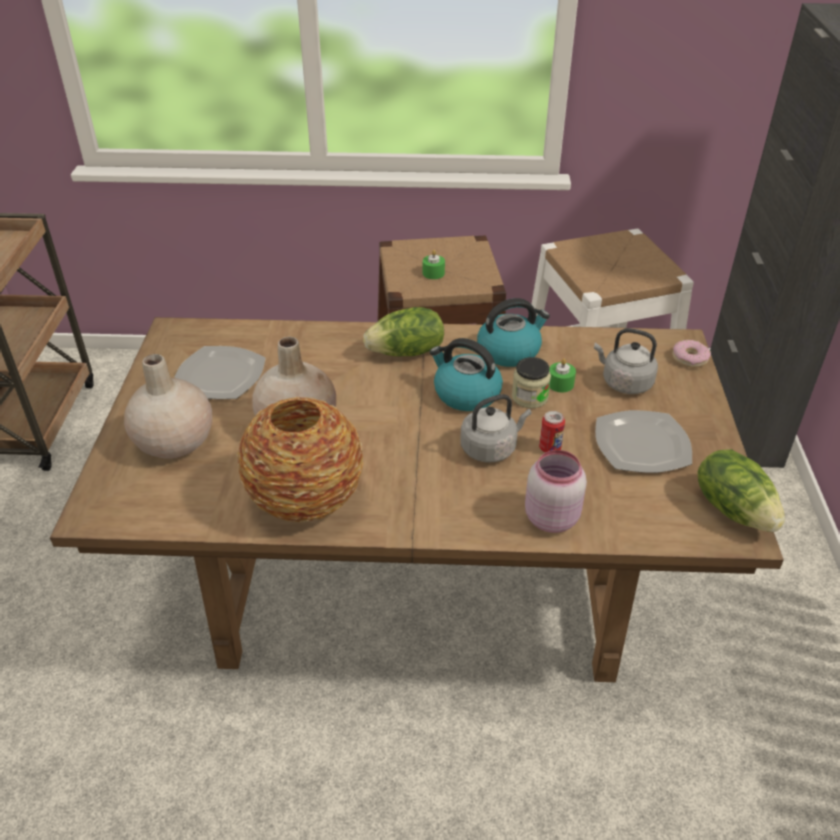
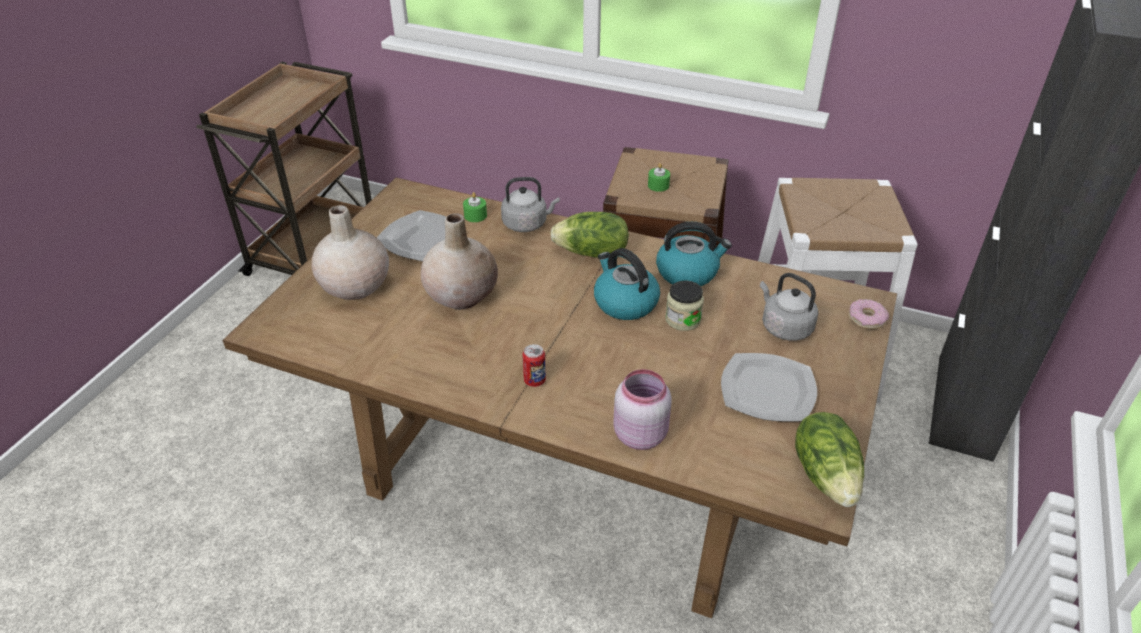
camera: 20 degrees right, 0 degrees up
(304, 500) = (432, 362): vase -> none
(491, 448) = (620, 357): grey kettle -> grey kettle (527, 224)
(549, 448) = (675, 371): can -> can (534, 381)
(560, 384) = (720, 314): green candle -> green candle (475, 215)

